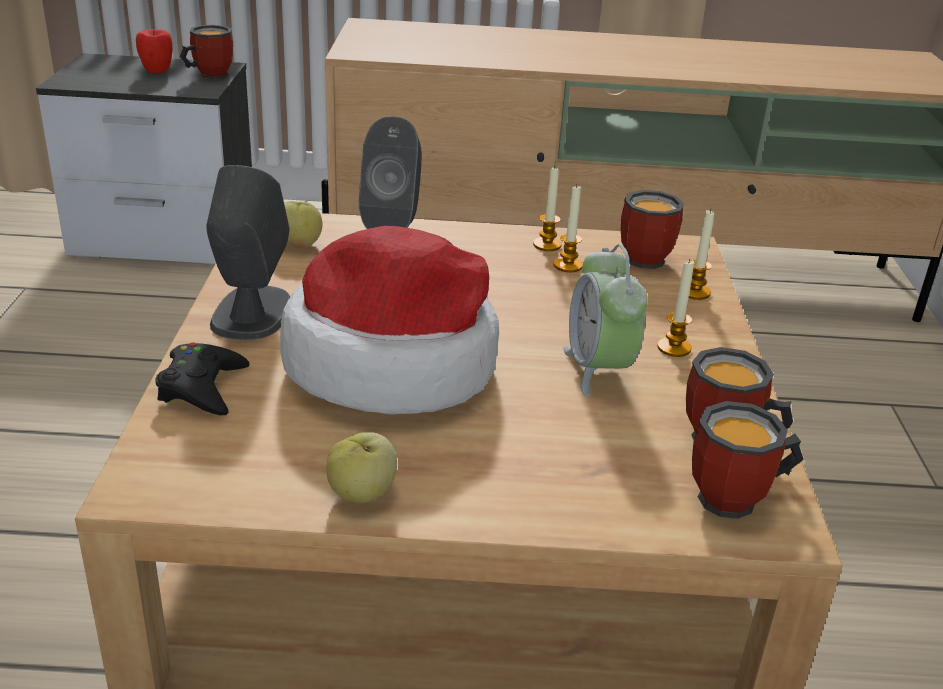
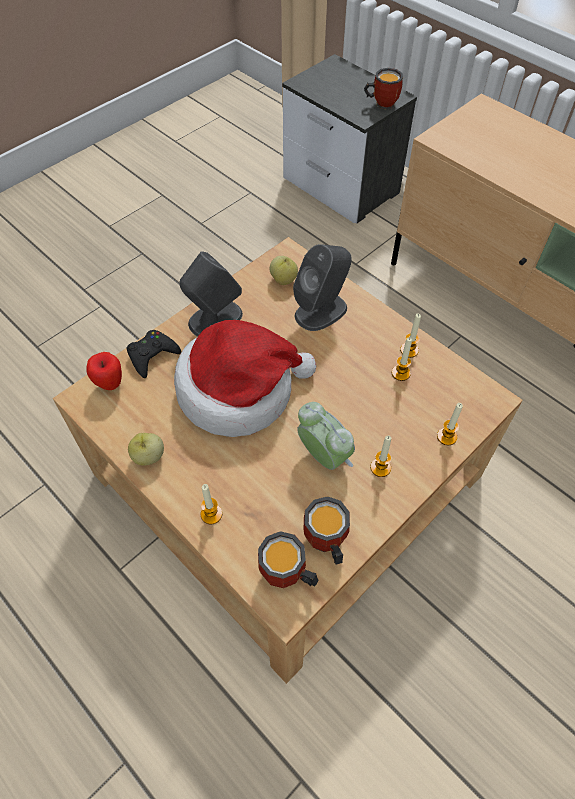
camera: 45 degrees right, 25 degrees up
(157, 72) = (356, 89): apple -> apple (110, 384)
(550, 500) = (211, 514): none -> candle
(598, 370) = (324, 456): alarm clock -> alarm clock turned 105 degrees clockwise
(647, 256) = (456, 392): mug -> none

